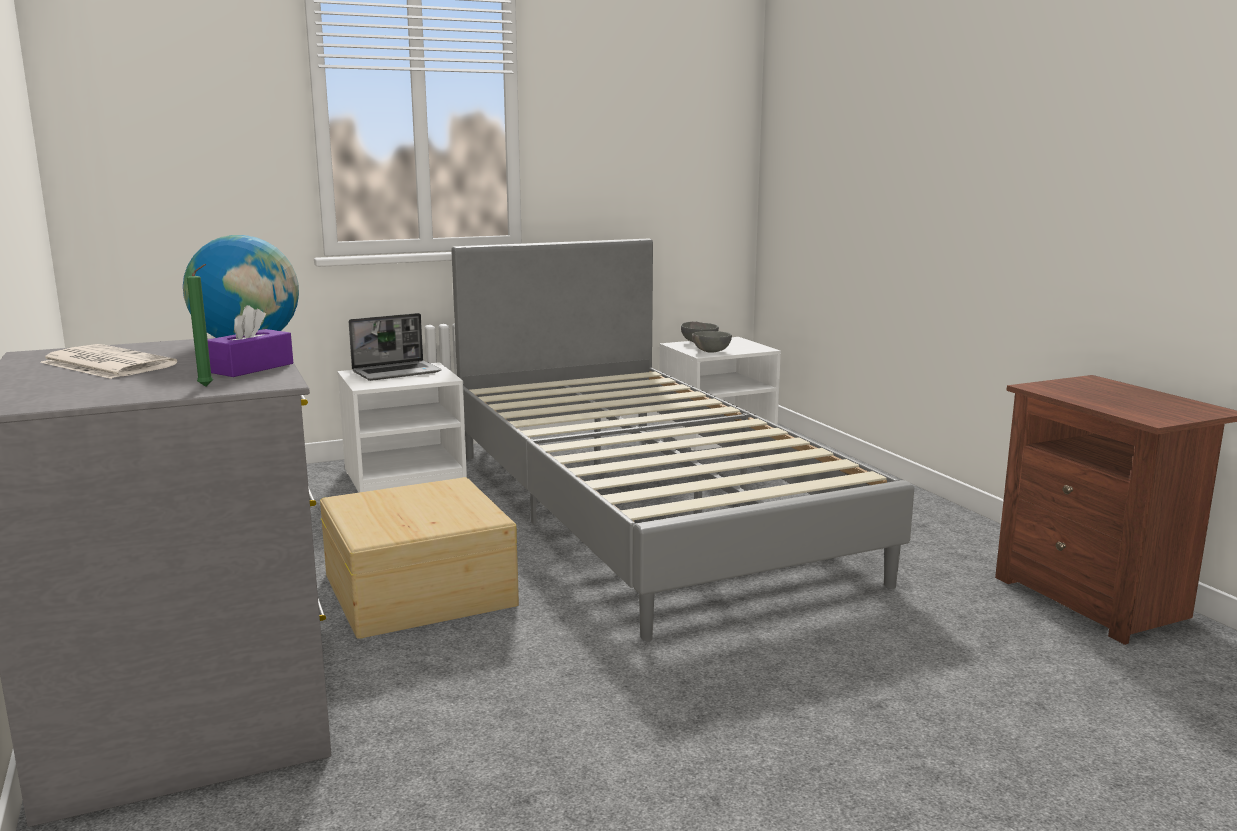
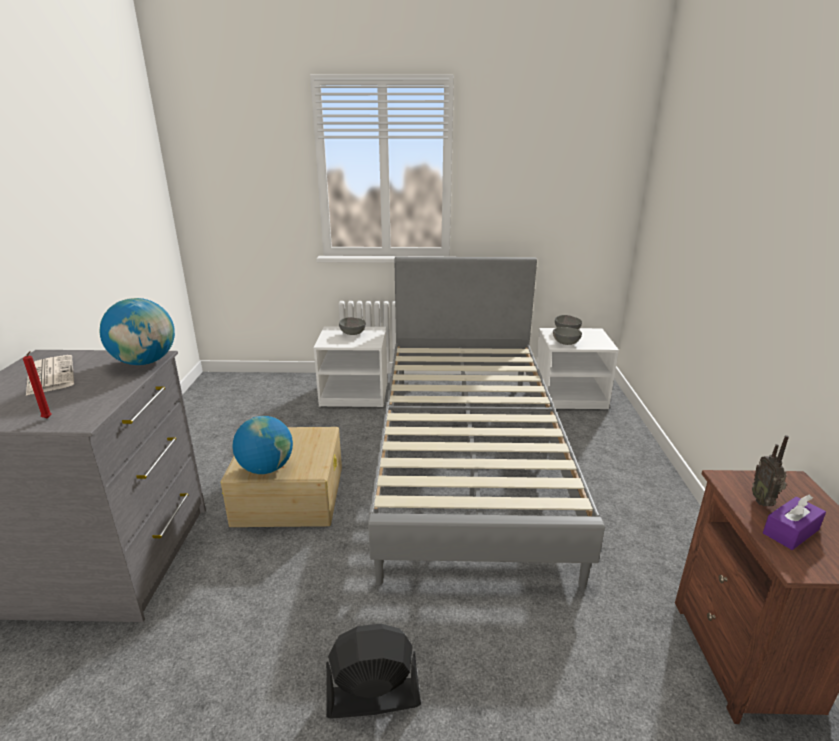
camera: 25 degrees right, 10 degrees up
(208, 386) = (48, 418): green candle -> red candle
(251, 368) = (100, 397): purple tissue box -> purple tissue box (790, 531)
(397, 372) = (353, 333): laptop -> grey bowl
(409, 528) = (266, 468): none -> globe
(746, 729) = (372, 697): none -> black fan
(1083, 393) = (763, 501): none -> radio

